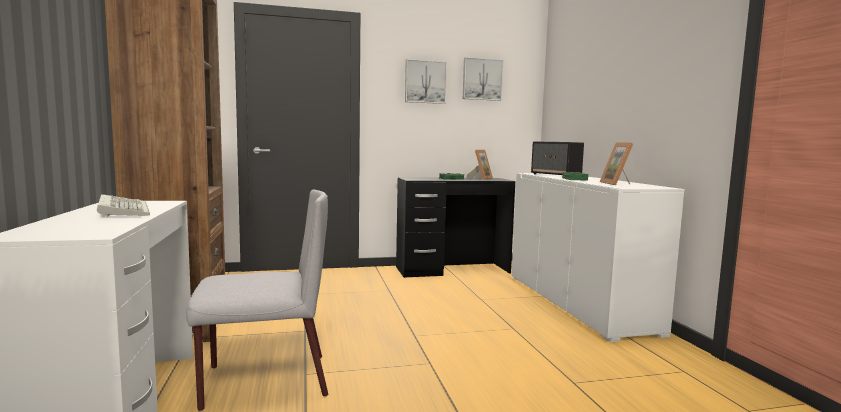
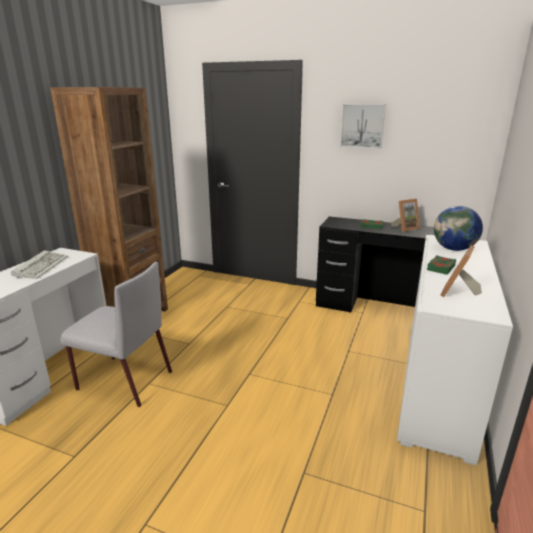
camera: 35 degrees right, 15 degrees up
(482, 79) = (426, 121): picture -> none
(556, 175) = (454, 249): speaker -> globe

